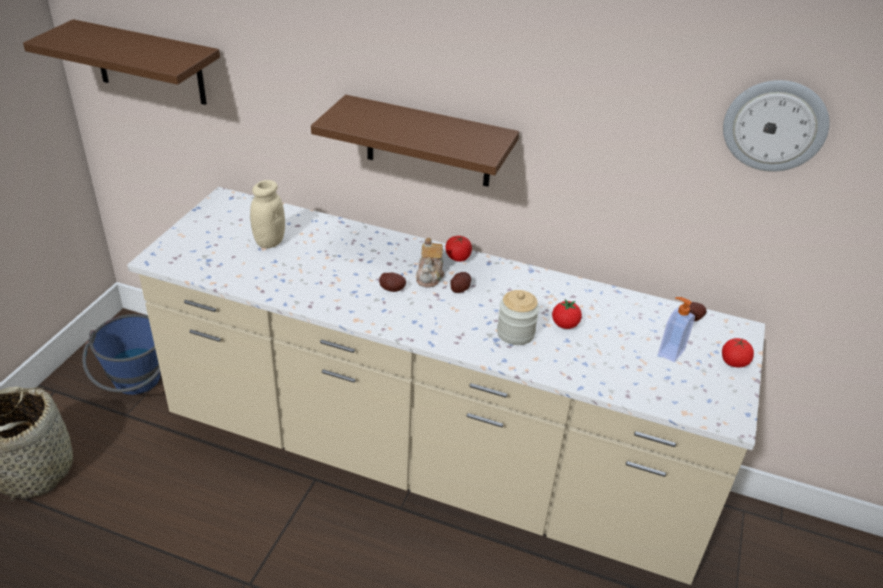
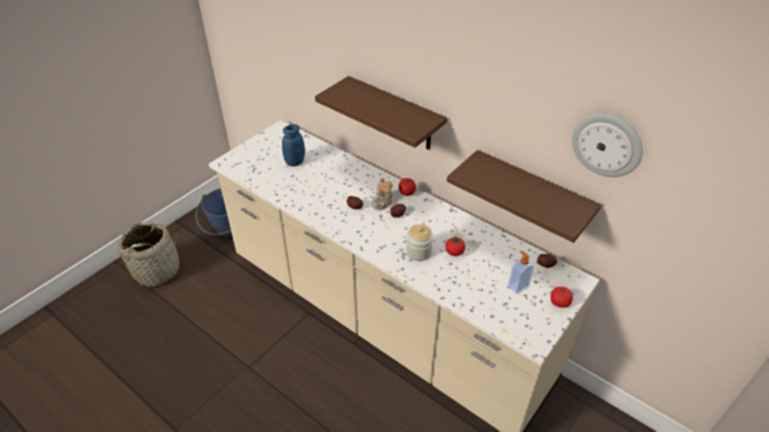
camera: 20 degrees right, 5 degrees up
(149, 63) = (246, 38): brown shelf -> brown shelf (531, 194)
(269, 241) = (295, 162): beige jar -> blue jar

